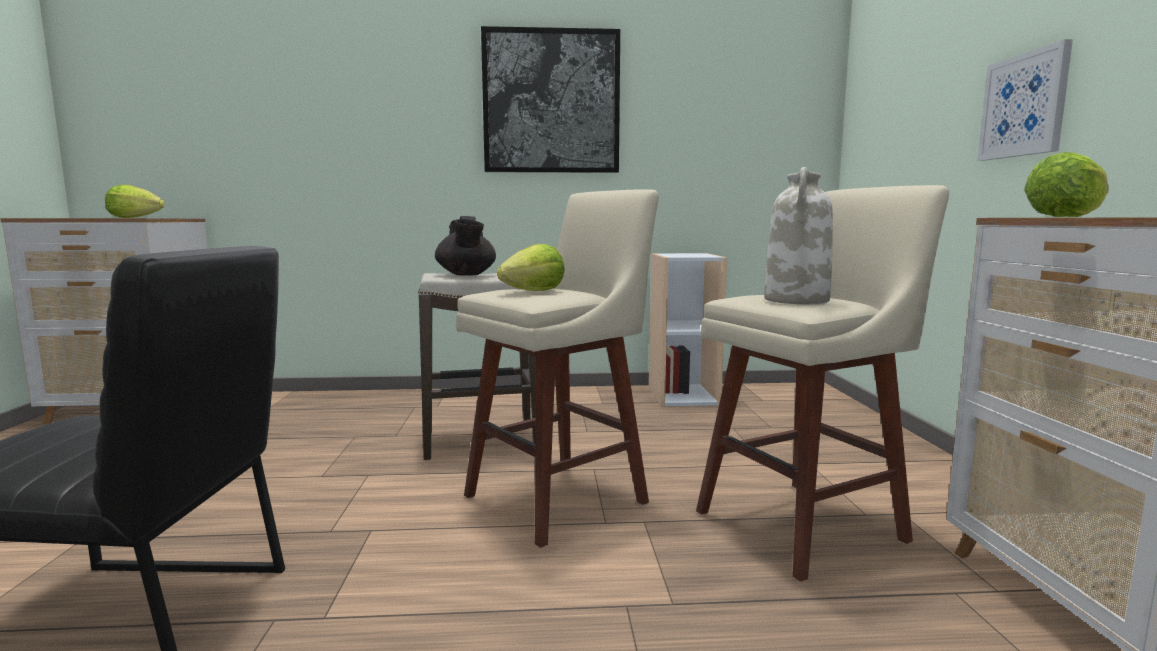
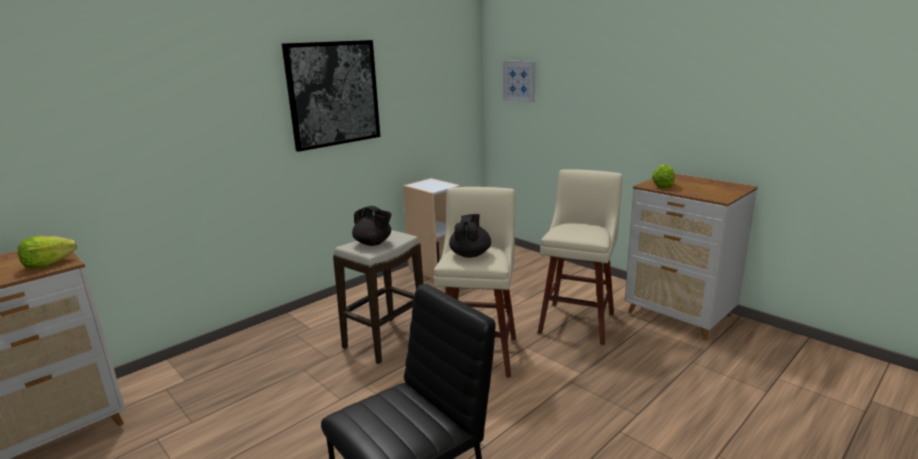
camera: 40 degrees left, 10 degrees up
(534, 291) = (470, 254): lettuce -> black teapot
(797, 300) = (582, 232): white vase -> none
(1024, 105) = (608, 113): picture -> picture (519, 81)

